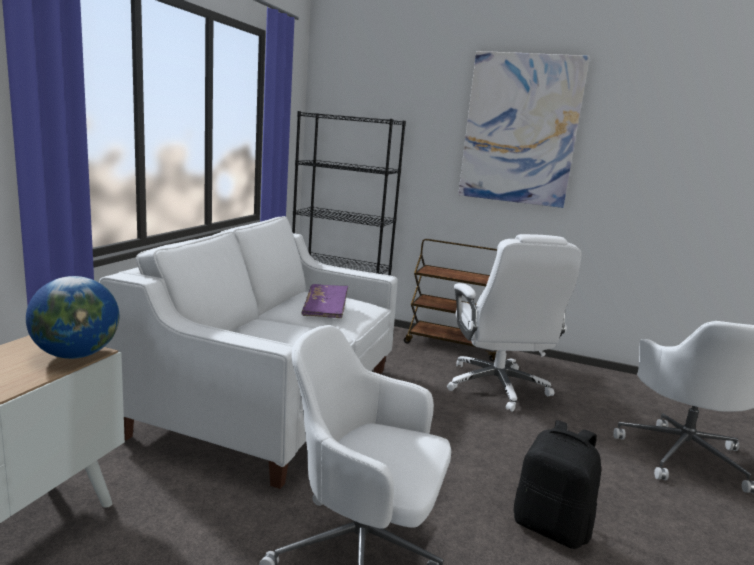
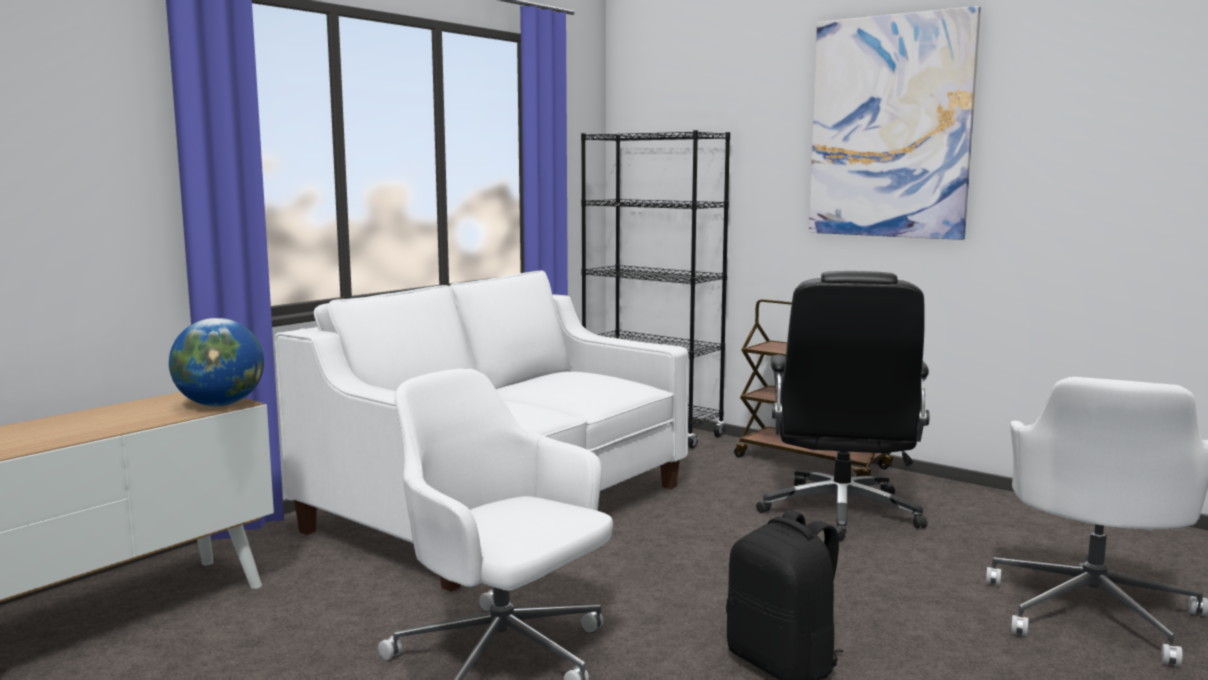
camera: 20 degrees right, 5 degrees down
(325, 310) = (568, 387): purple book -> none
(497, 387) = (840, 513): white office chair -> black office chair

